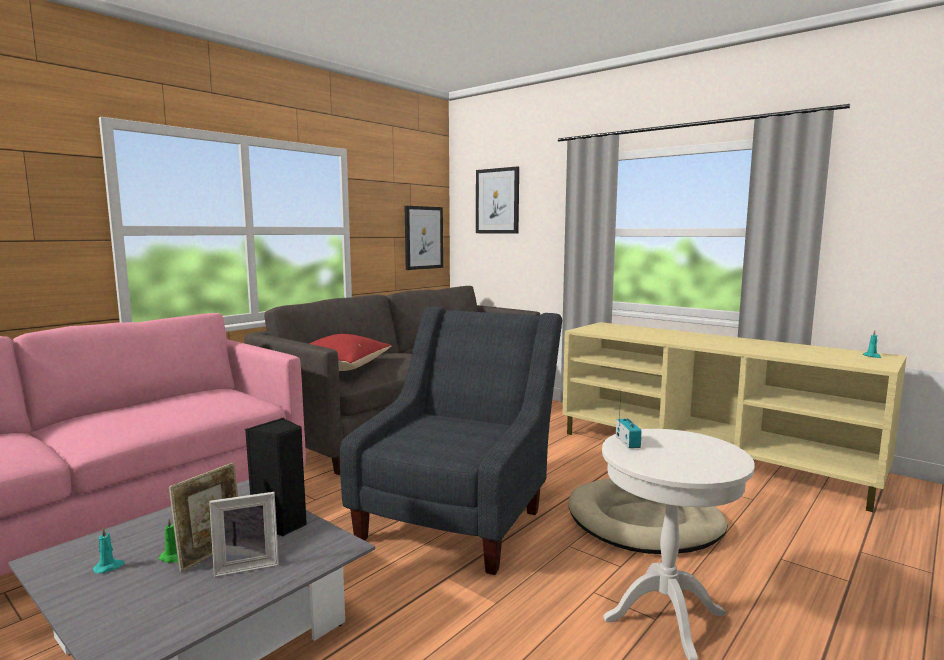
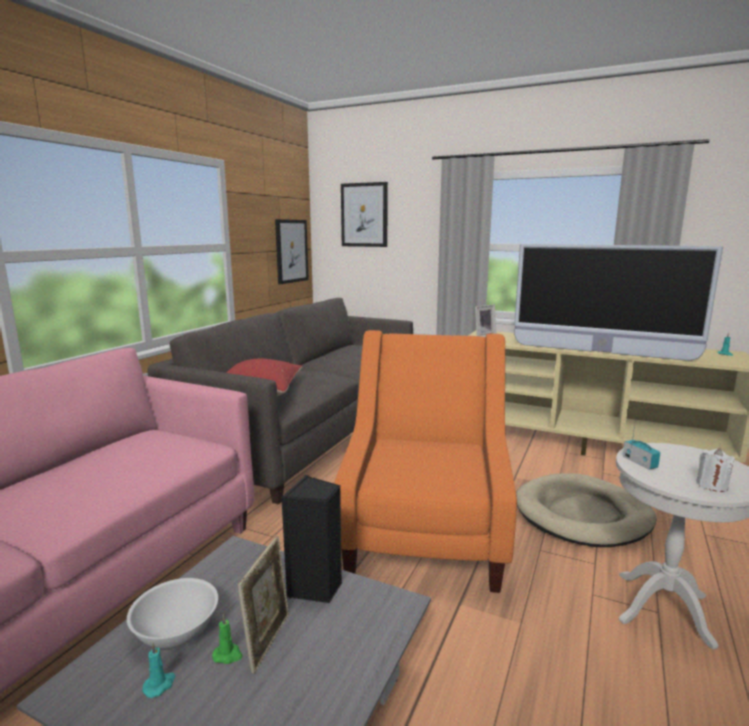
camera: 15 degrees left, 5 degrees up
(149, 537) = (177, 632): none -> white bowl
(247, 564) = (319, 647): picture frame -> picture frame (483, 336)
(460, 516) = (425, 533): grey armchair -> orange armchair
(680, 467) = (711, 485): none -> white candle
(713, 347) = (601, 352): none -> television

